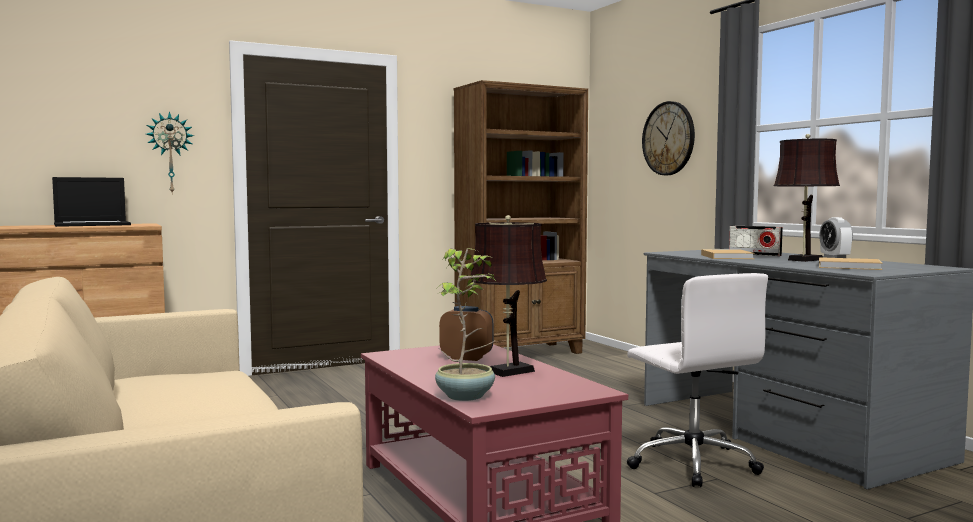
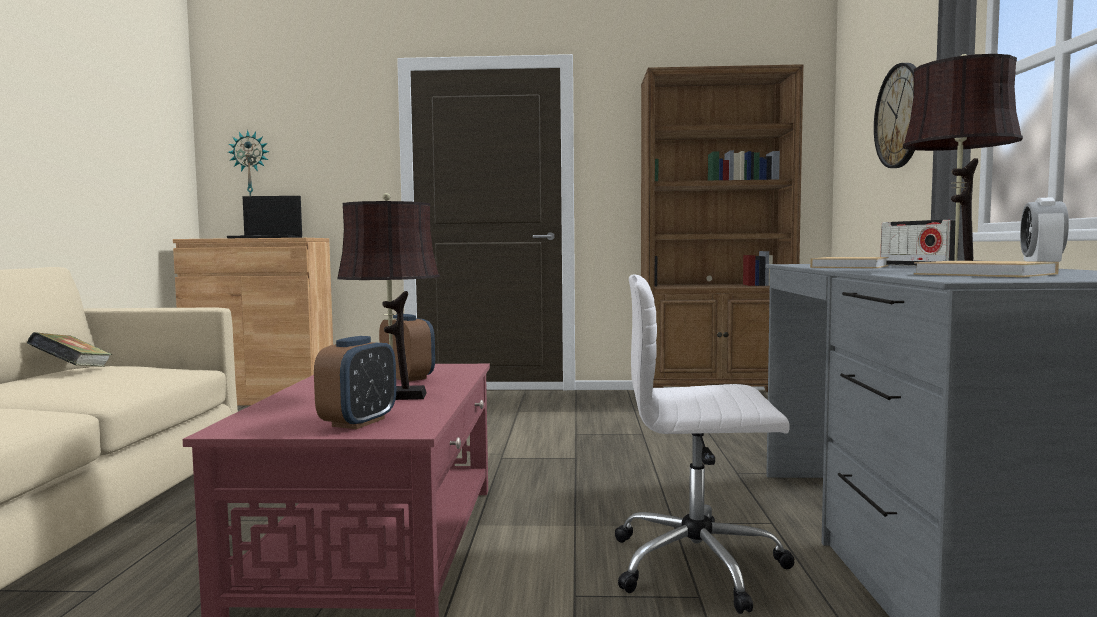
camera: 30 degrees right, 0 degrees up
(139, 386) = (73, 372): none -> book
(170, 153) = (344, 172): wall clock -> wall clock (250, 169)
(466, 396) = (262, 415): potted plant -> none
(550, 391) = (358, 422): none -> alarm clock
(692, 463) = (700, 565): white office chair -> white office chair turned 90 degrees clockwise

